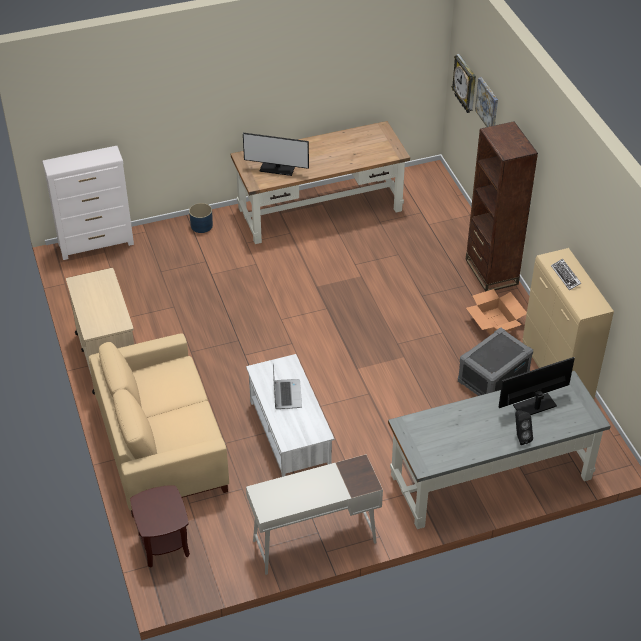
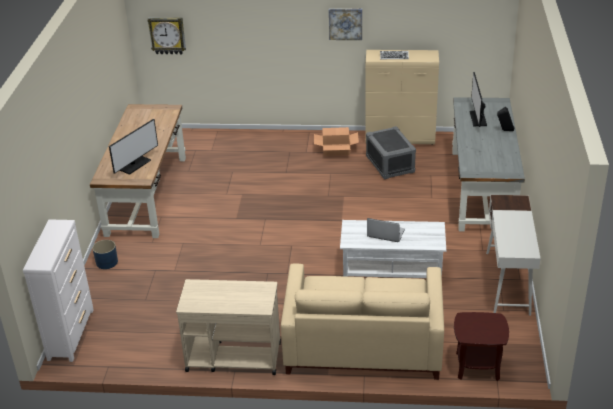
camera: 65 degrees left, 10 degrees down
(487, 104) = (209, 27): picture -> picture (345, 23)
(491, 272) = (284, 138): brown bookcase -> none

